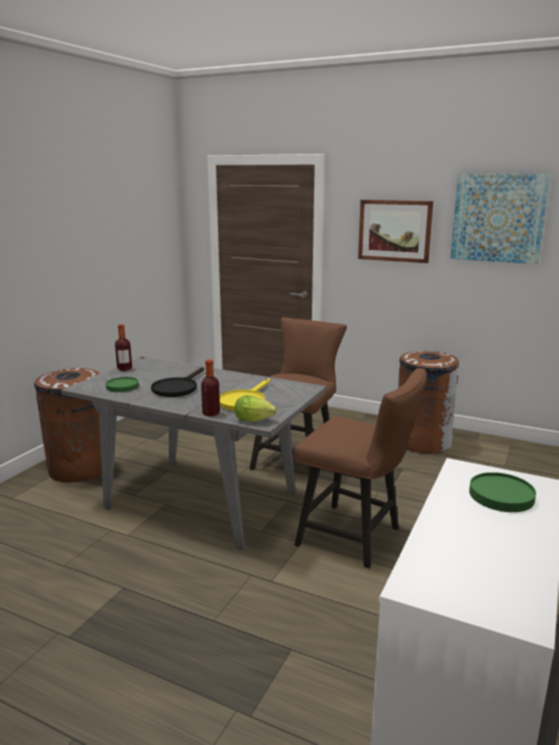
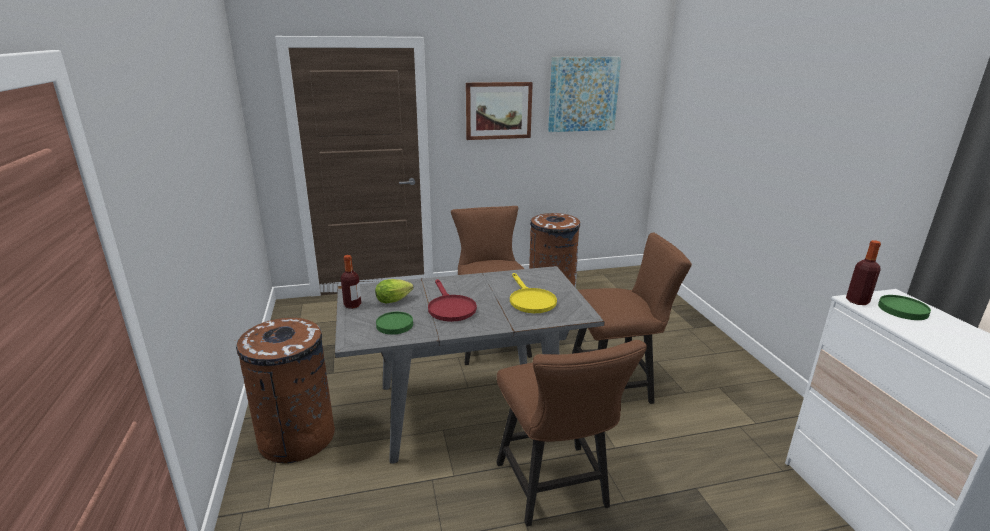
camera: 40 degrees left, 5 degrees up
(176, 582) = (556, 490): none -> brown chair
(177, 388) = (450, 308): black frying pan -> red frying pan
(211, 413) = (530, 322): bottle -> bottle (857, 301)
(256, 420) = (575, 315): lettuce -> lettuce (395, 300)

